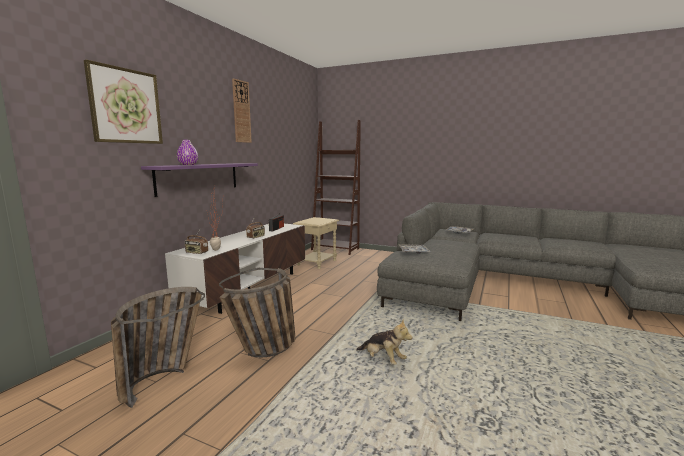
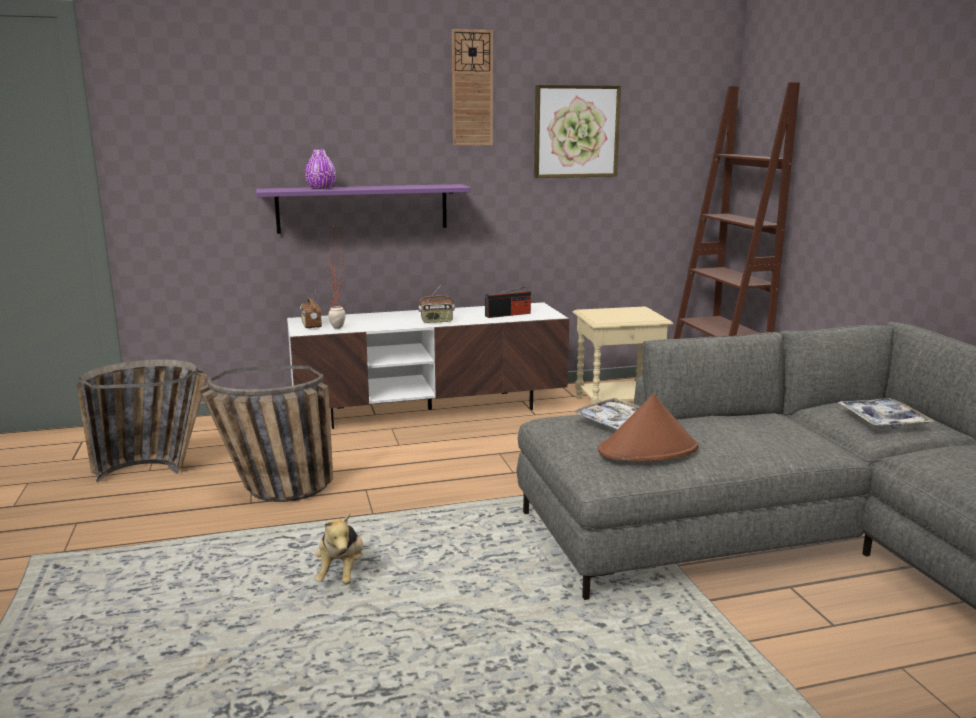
camera: 50 degrees right, 5 degrees up
(125, 106) = (236, 104): picture -> picture (576, 131)
(447, 255) = (648, 450): none -> brown hat

